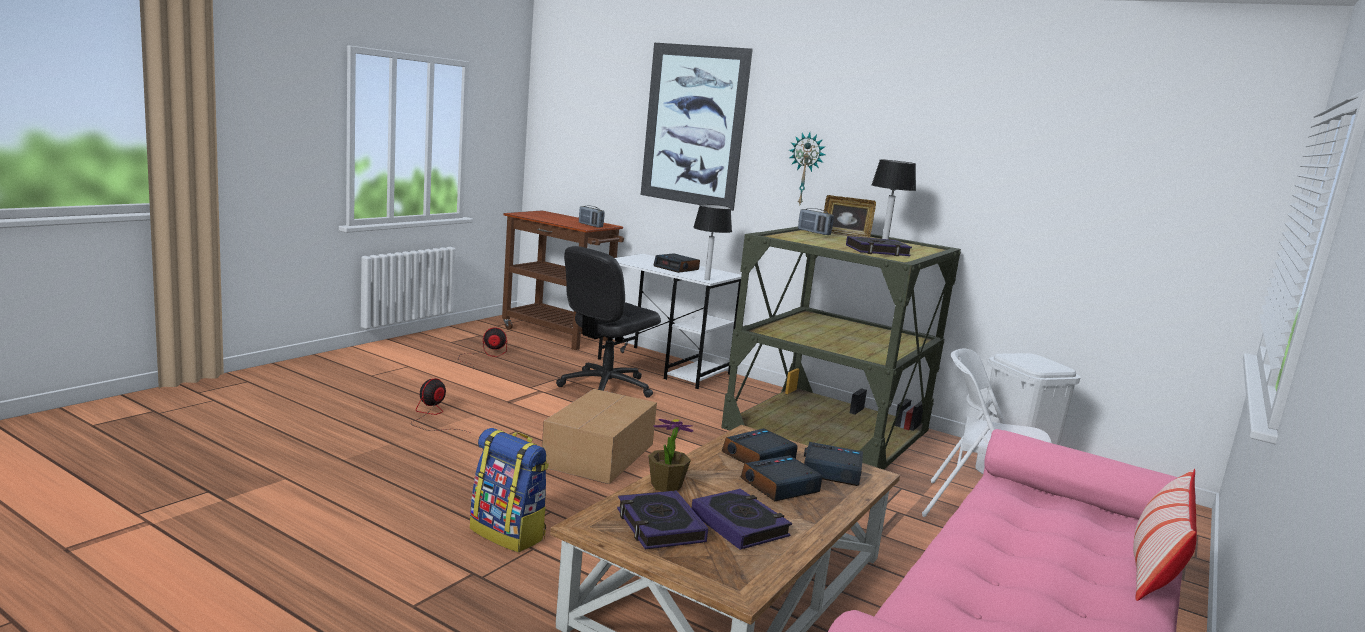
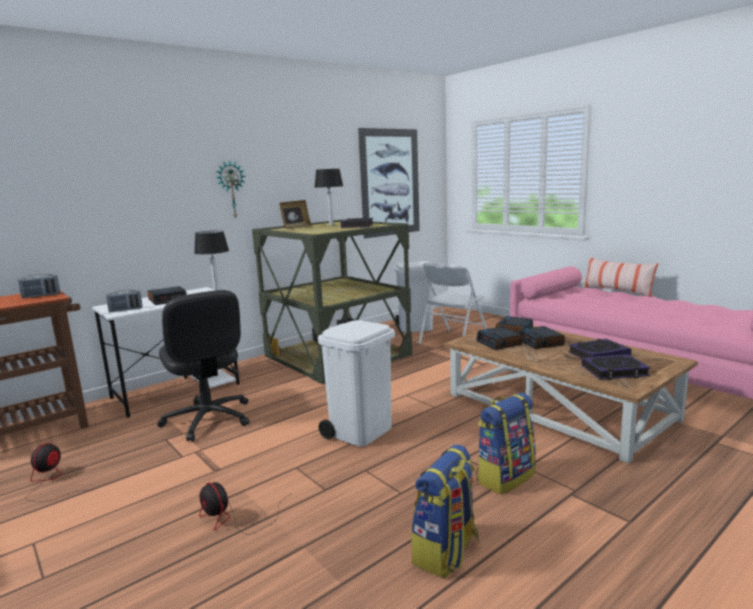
camera: 70 degrees left, 0 degrees up
(374, 499) = (446, 552): none -> backpack
(600, 454) = (361, 431): cardboard box -> white trash can
(666, 485) = (555, 366): potted plant -> none
(694, 125) = (114, 169): picture -> picture (390, 182)
(814, 232) = (295, 229): radio -> radio (125, 310)

